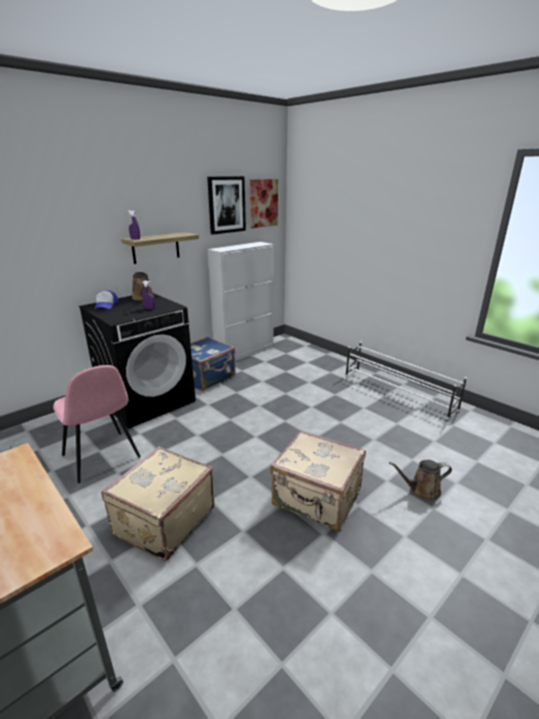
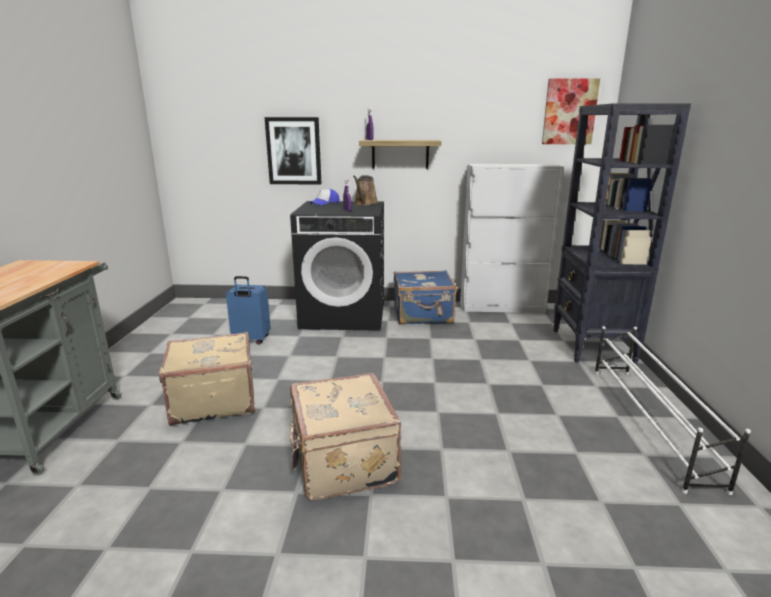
camera: 45 degrees right, 5 degrees down
(101, 457) = (250, 340): pink chair -> blue suitcase
(226, 205) = (505, 111): picture -> picture (294, 151)
(323, 360) = (592, 346): none -> black bookcase
(421, 490) = (473, 535): brown watering can -> none

